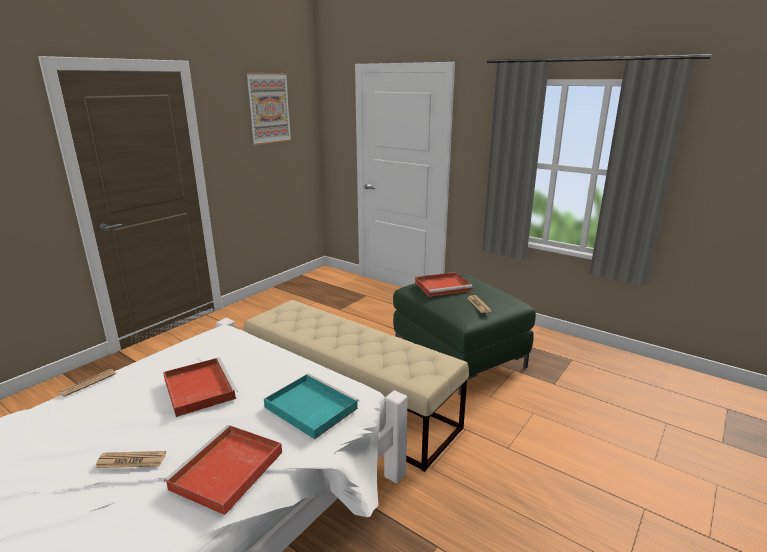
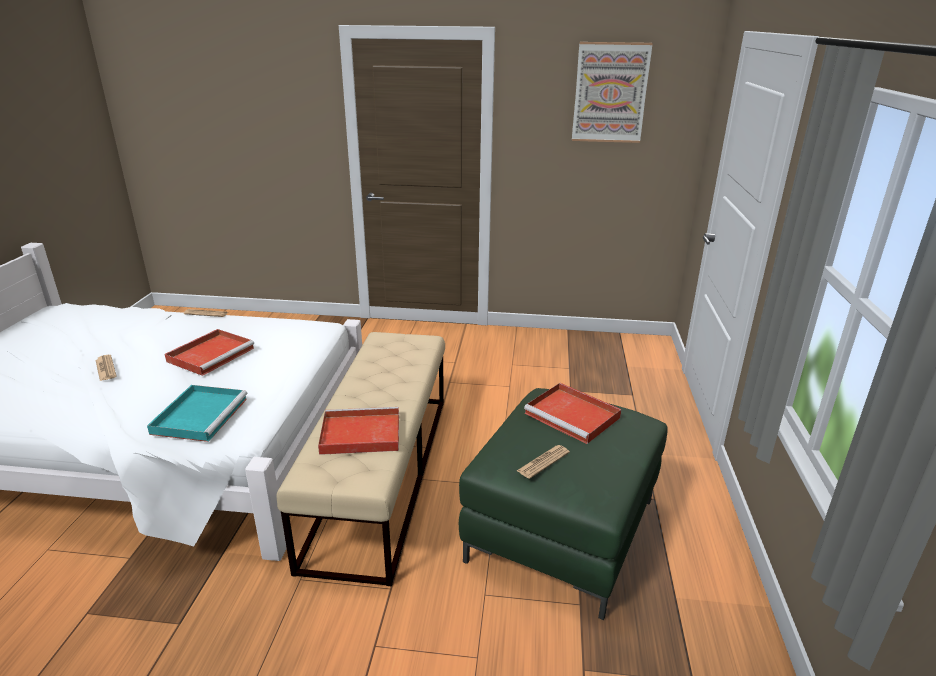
camera: 60 degrees right, 5 degrees up
(226, 472) = (95, 410): red tray -> red tray (359, 434)

